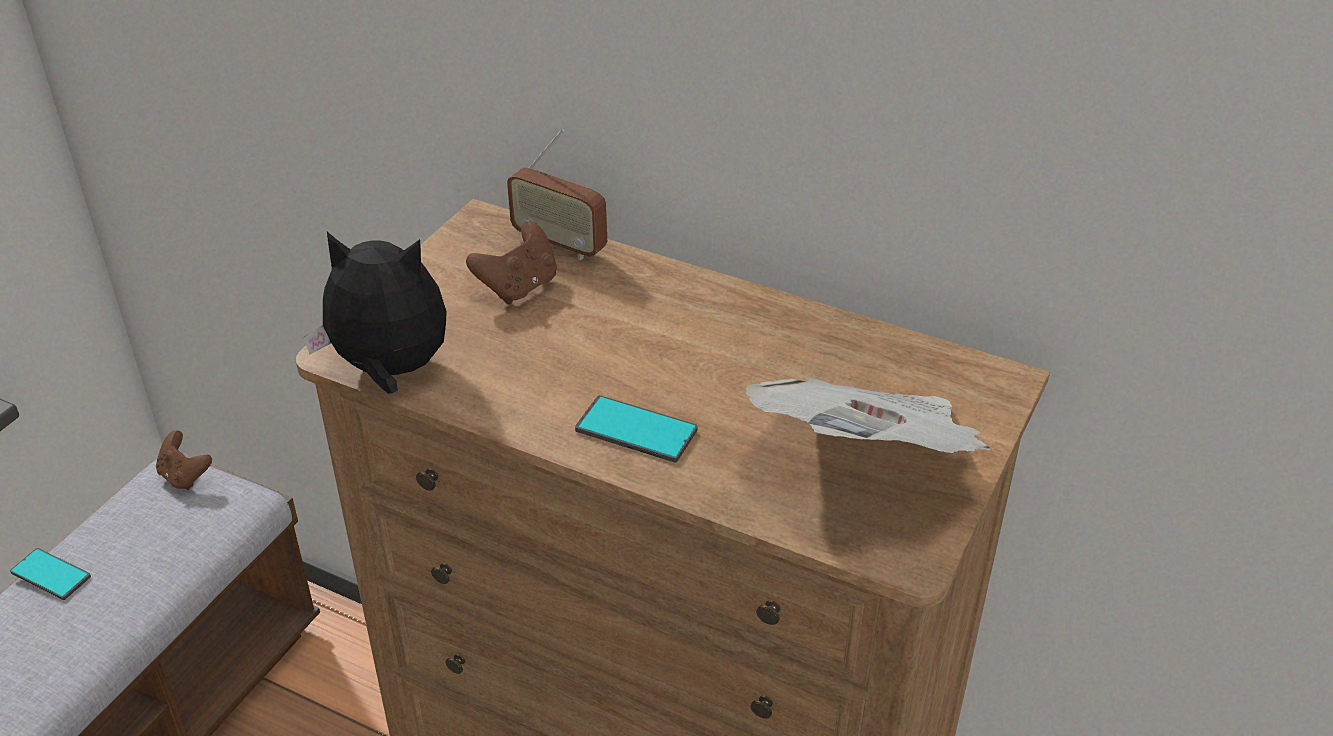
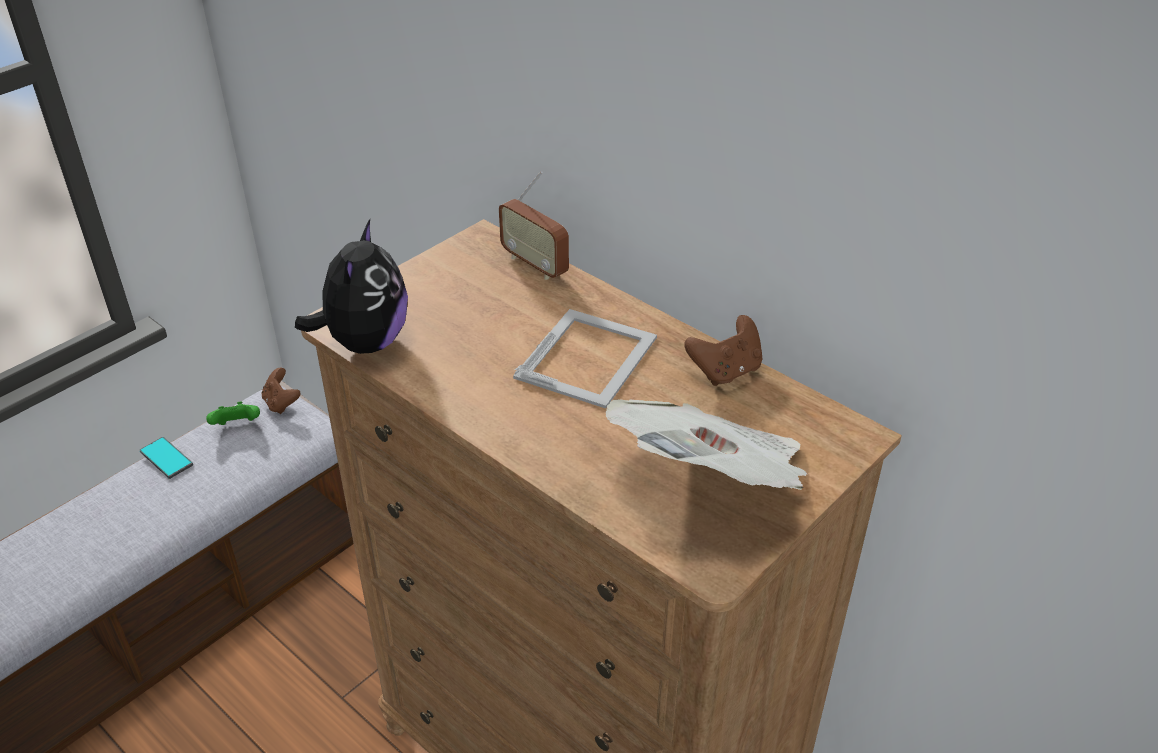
camera: 15 degrees right, 0 degrees up
(135, 516) = (237, 426): none -> green game controller
(389, 371) = (365, 342): plush toy -> plush toy turned 75 degrees clockwise
(518, 287) = (489, 293): brown game controller -> brown game controller (725, 371)
(636, 430) = (533, 422): phone -> none
(669, 343) = (588, 356): none -> picture frame

